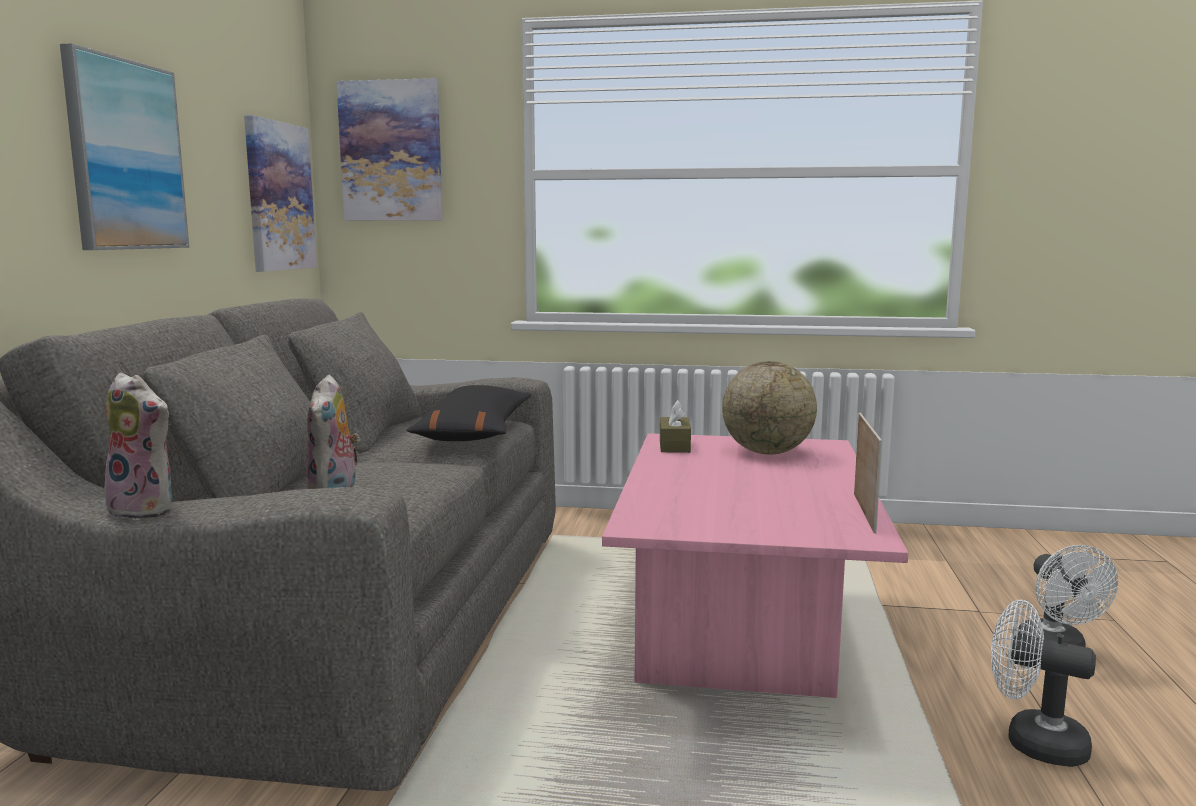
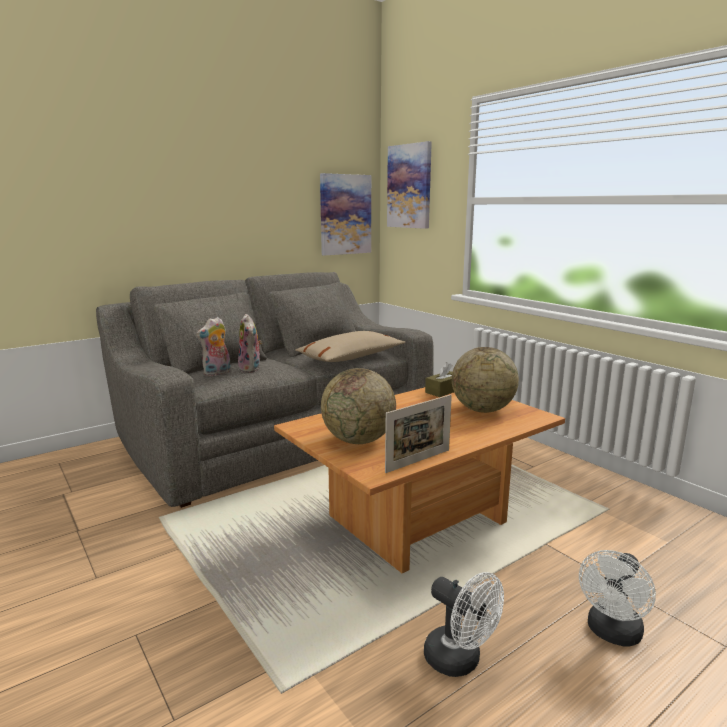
camera: 45 degrees right, 5 degrees up
(125, 156) = (231, 202): picture -> none
(147, 509) = (137, 362): plush toy -> plush toy (251, 369)
(474, 432) = (351, 357): black pillow -> beige pillow
(742, 641) = (418, 523): pink coffee table -> brown coffee table
(752, 516) = (358, 440): none -> globe
(1033, 742) = (460, 661): white fan -> white fan turned 150 degrees clockwise

